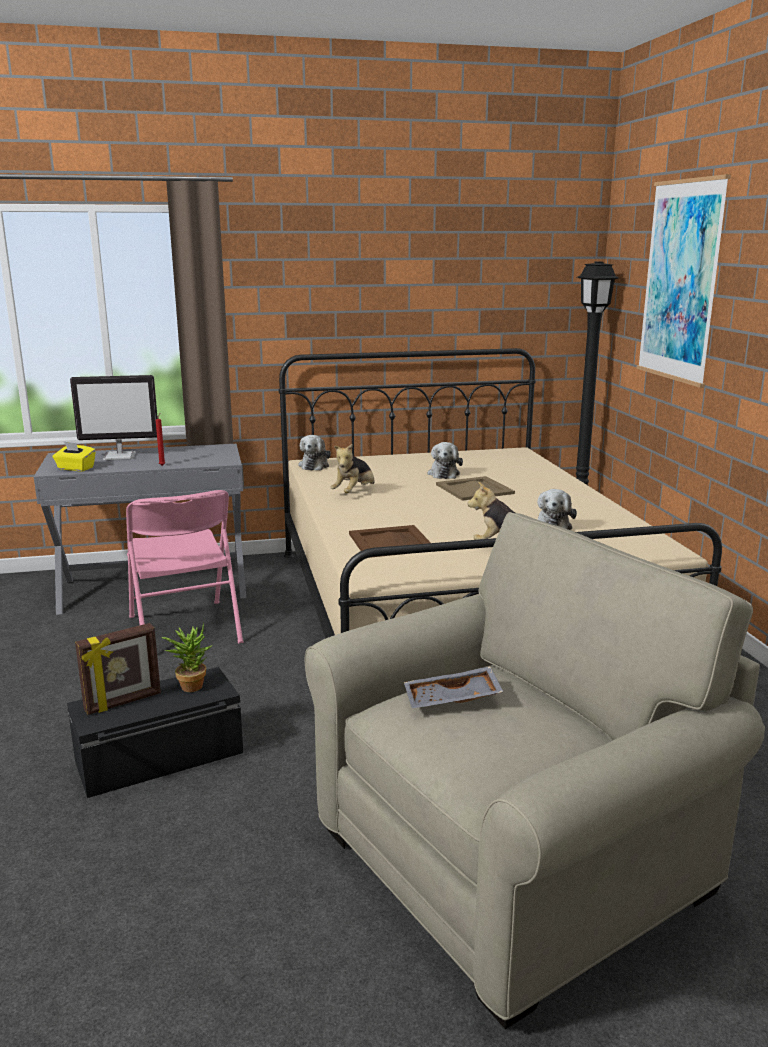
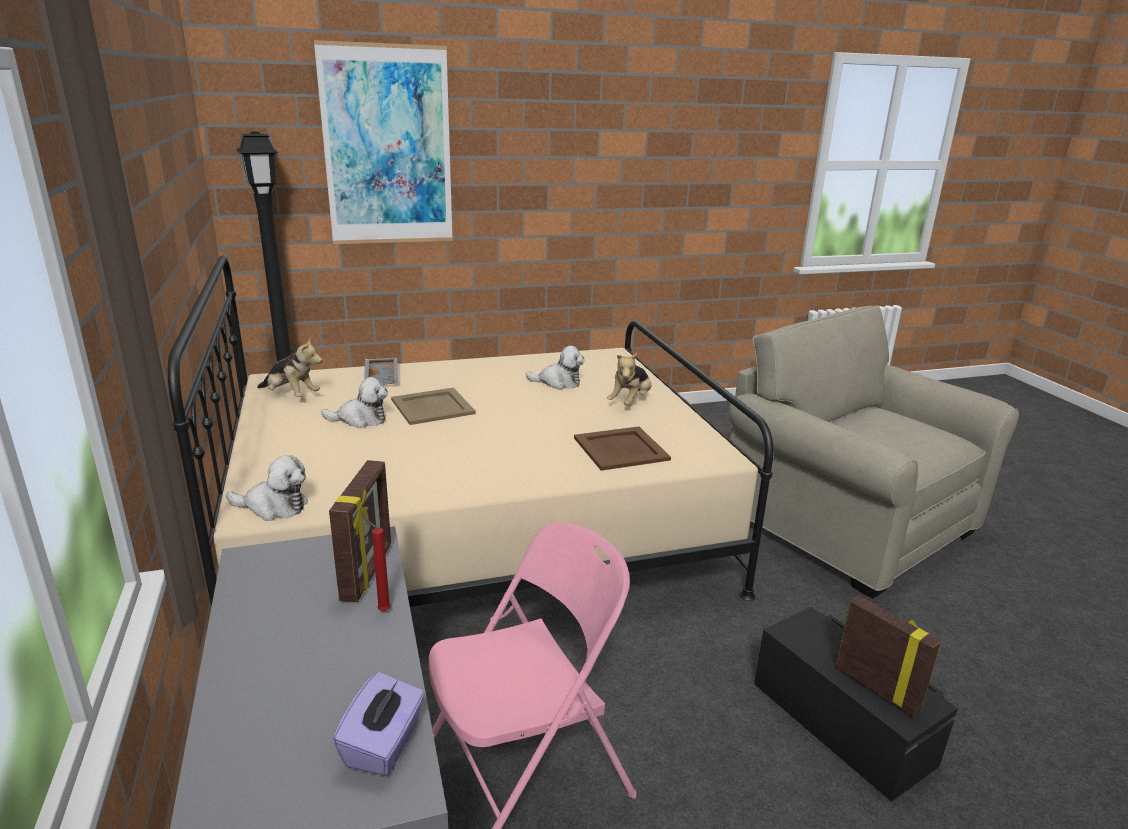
camera: 95 degrees left, 5 degrees up
(75, 468) = (384, 744): yellow tissue box -> purple tissue box
(120, 456) = (279, 692): monitor -> none
(190, 684) = (812, 643): potted plant -> none
(197, 462) = (368, 572): none -> picture frame
(354, 493) = (436, 471): plush toy -> plush toy (291, 395)
(452, 700) = (883, 440): grey tray -> grey tray (383, 378)

